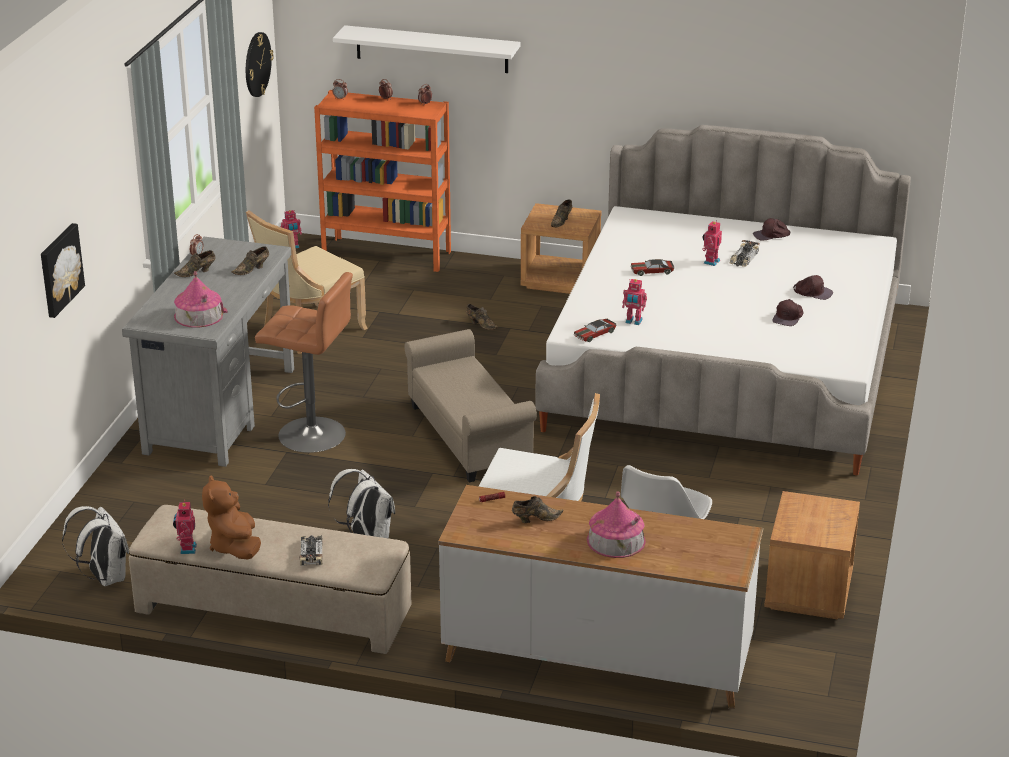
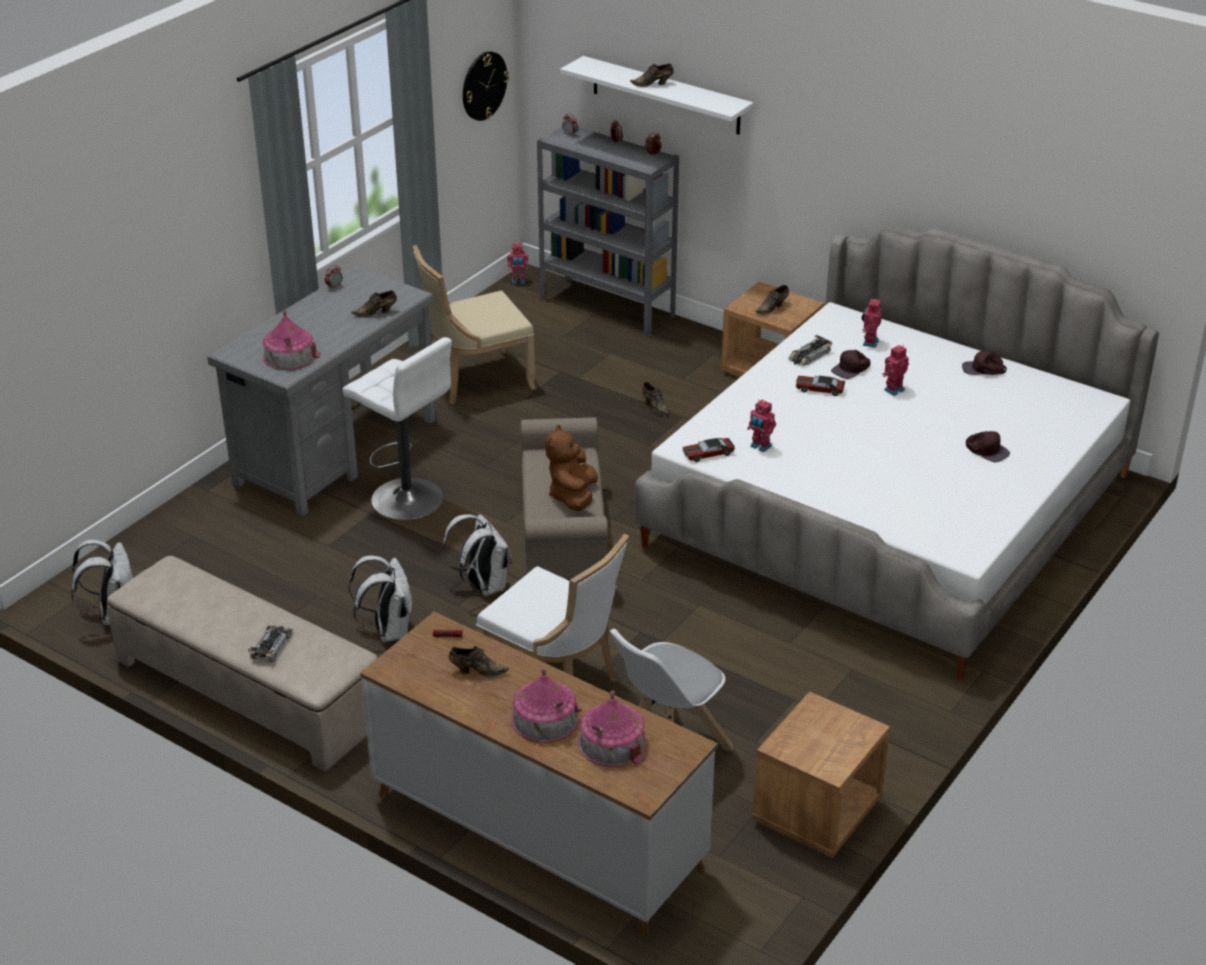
camera: 20 degrees right, 5 degrees up
(59, 269) = (127, 288): picture -> none
(186, 549) = (156, 611): toy robot -> toy robot (869, 342)
(197, 272) = (321, 306): brown shoe -> brown shoe (653, 84)
(235, 547) = (203, 620): brown plush toy -> brown plush toy (573, 496)
(312, 435) = (407, 500): brown stool -> white stool
(386, 254) = (607, 307): orange bookcase -> grey bookcase
(425, 488) = (483, 586): none -> white backpack
(681, 545) = (612, 742): none -> toy house
(743, 258) = (933, 392): toy car -> toy car (809, 356)
(788, 317) = (938, 476): brown cap -> brown cap (851, 369)

